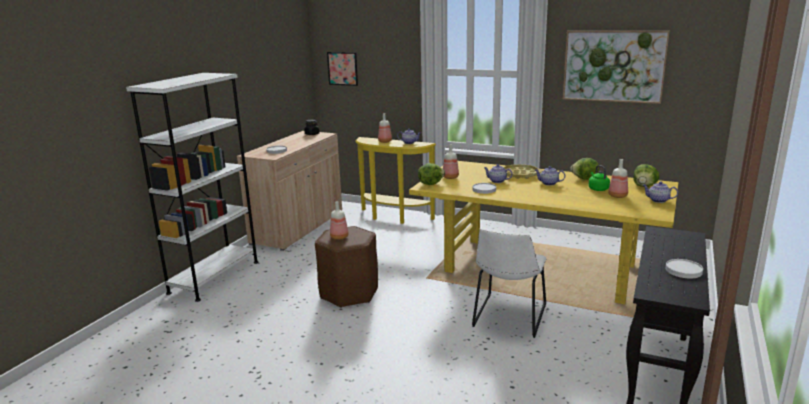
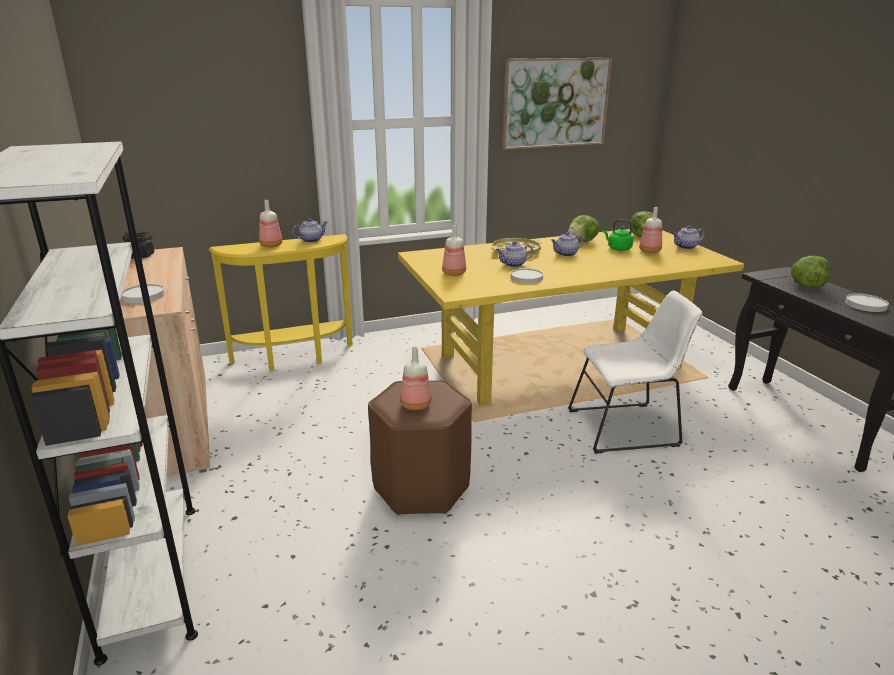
camera: 45 degrees left, 5 degrees up
(342, 68) = (150, 132): picture -> none
(430, 183) = (452, 287): lettuce -> lettuce (807, 286)
(509, 317) = (627, 427): white chair -> white chair turned 75 degrees counterclockwise

